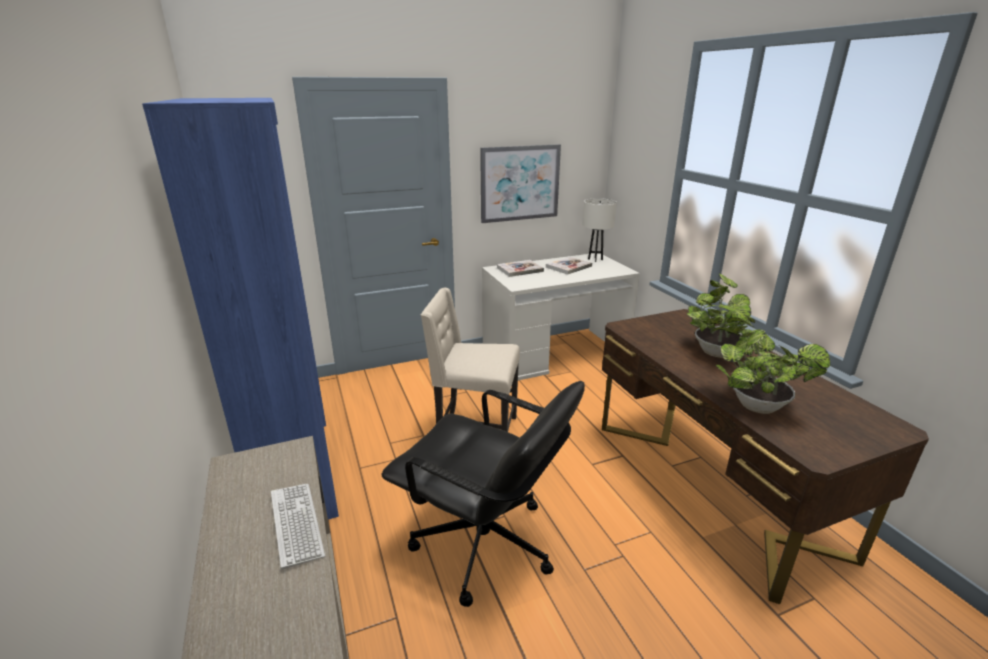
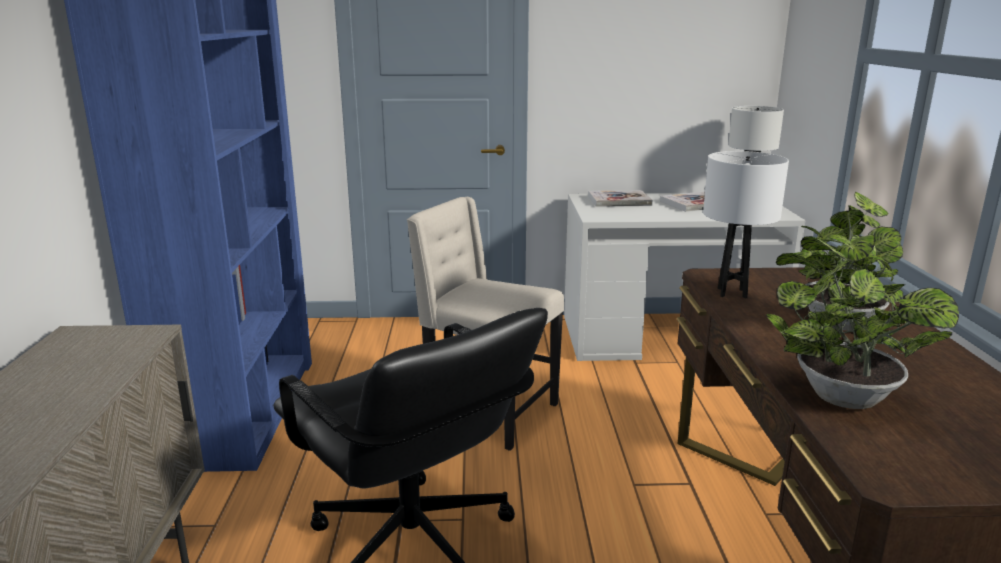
camera: 20 degrees right, 5 degrees down
(296, 524) = (75, 399): keyboard -> none
(520, 183) = (633, 76): picture -> none
(645, 338) = (732, 293): none -> white table lamp

